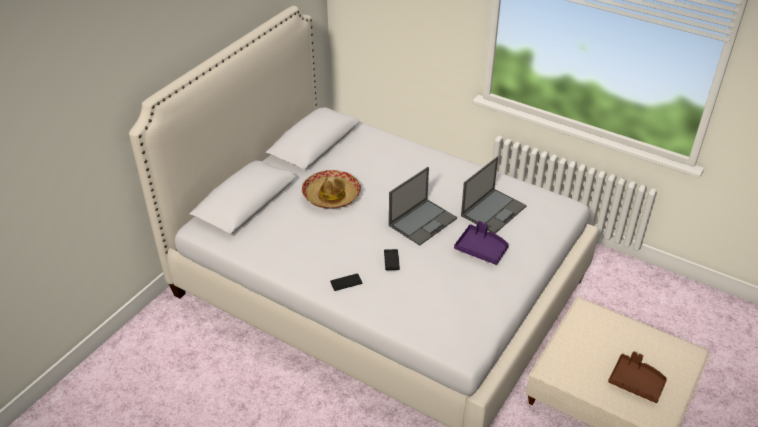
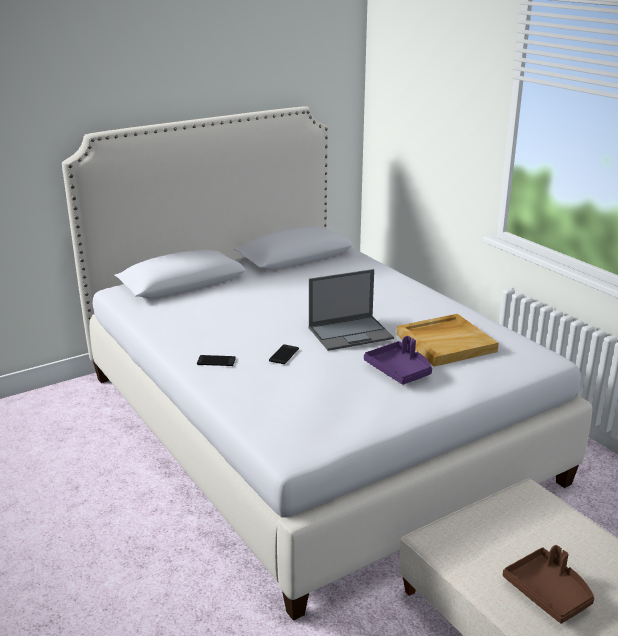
camera: 25 degrees right, 15 degrees down
(331, 195) = (271, 294): hat -> none
(493, 210) = (446, 342): laptop -> beige tray

